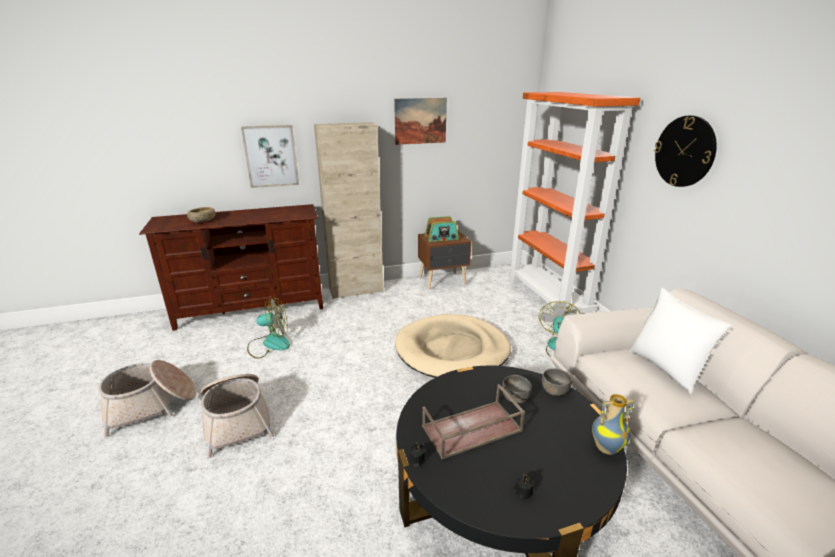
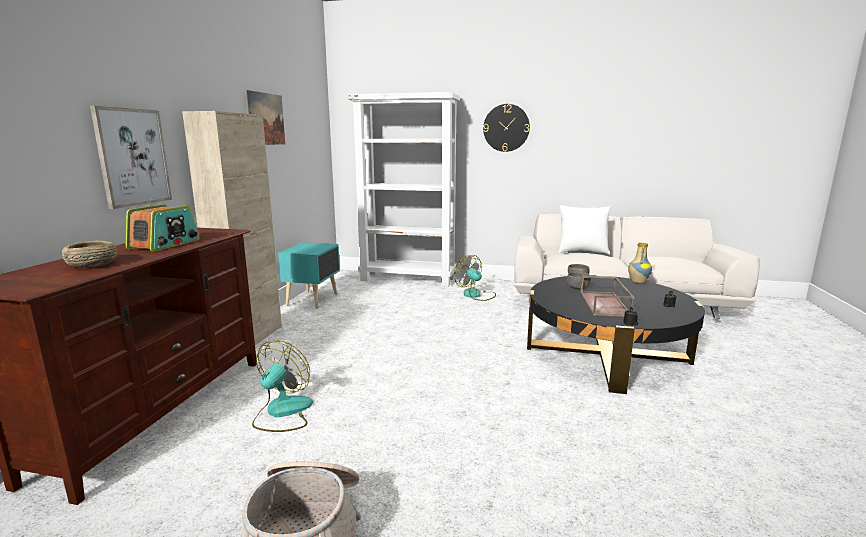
camera: 60 degrees left, 10 degrees down
(237, 419) = (422, 458): basket -> none
(441, 238) = (309, 248): radio -> radio (165, 244)
(443, 281) = (313, 300): brown nightstand -> turquoise nightstand
(452, 350) = (433, 326): beige dog bed -> none
(547, 299) = (408, 279): orange bookcase -> white bookcase

